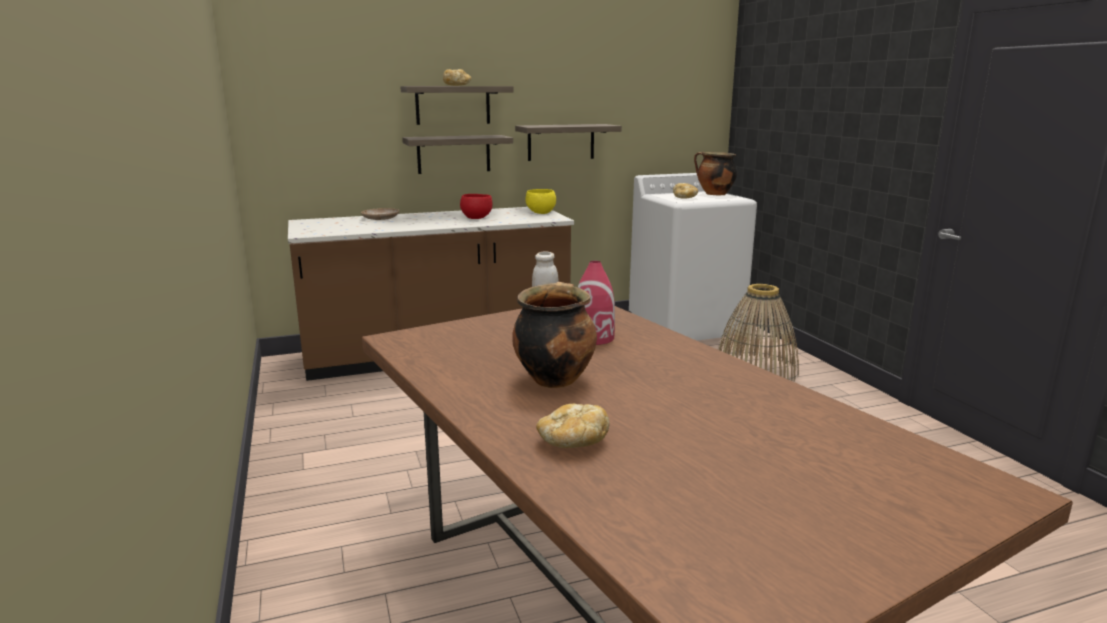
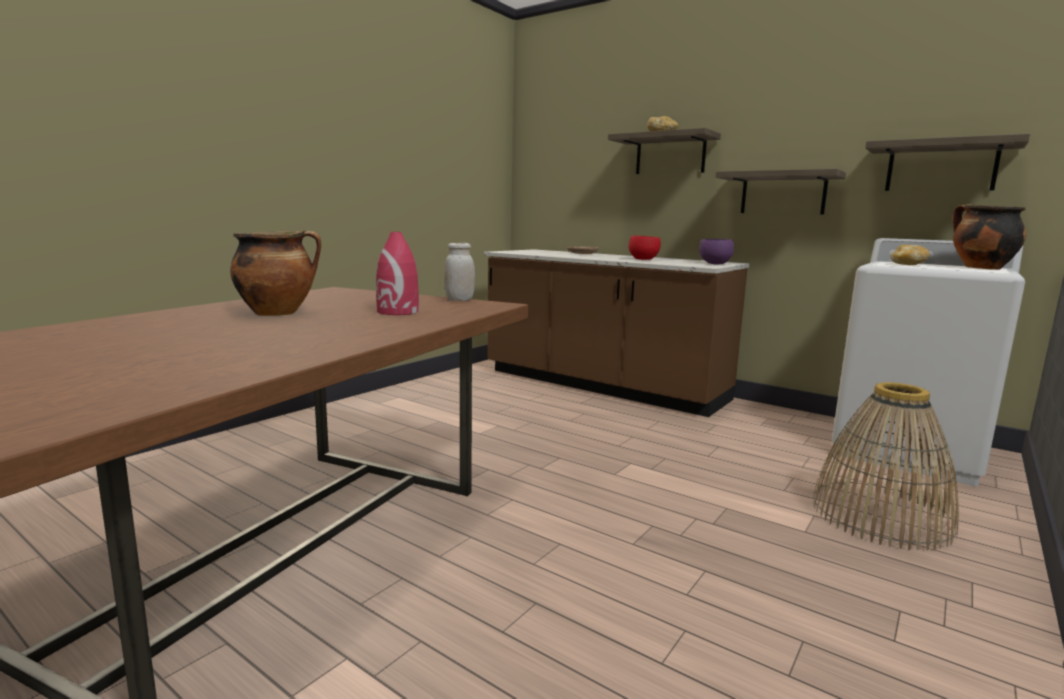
camera: 55 degrees right, 5 degrees down
(453, 154) = (665, 202): shelf -> shelf (941, 167)
(541, 213) = (715, 264): yellow bowl -> purple bowl
(572, 443) = (134, 325): bread -> none

